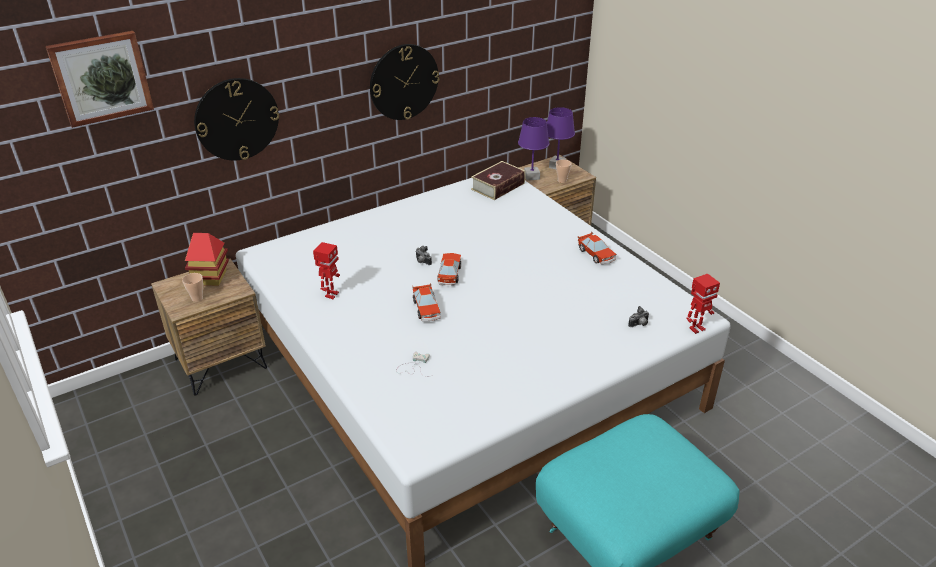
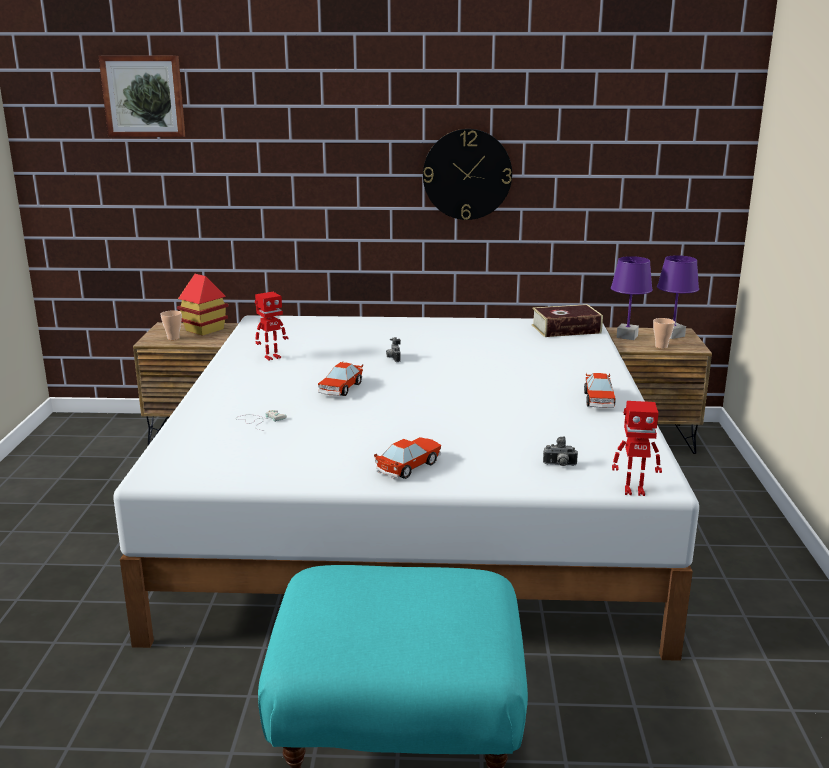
camera: 35 degrees right, 15 degrees down
(236, 119) = (268, 170): wall clock -> none
(449, 274) = (406, 373): toy car -> toy car (409, 466)

